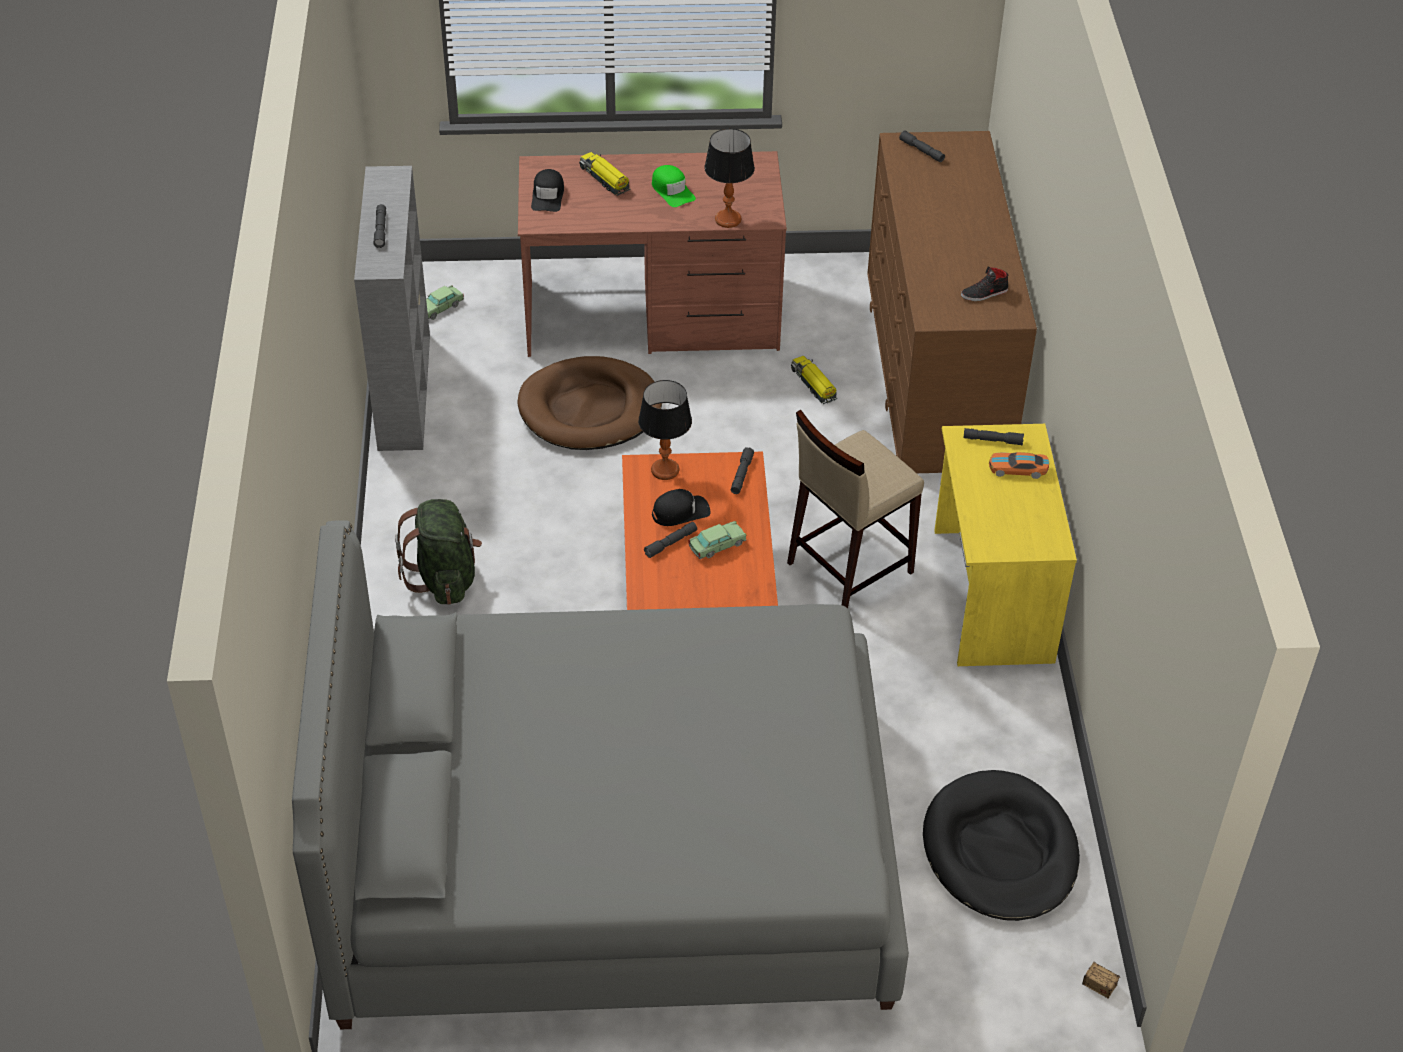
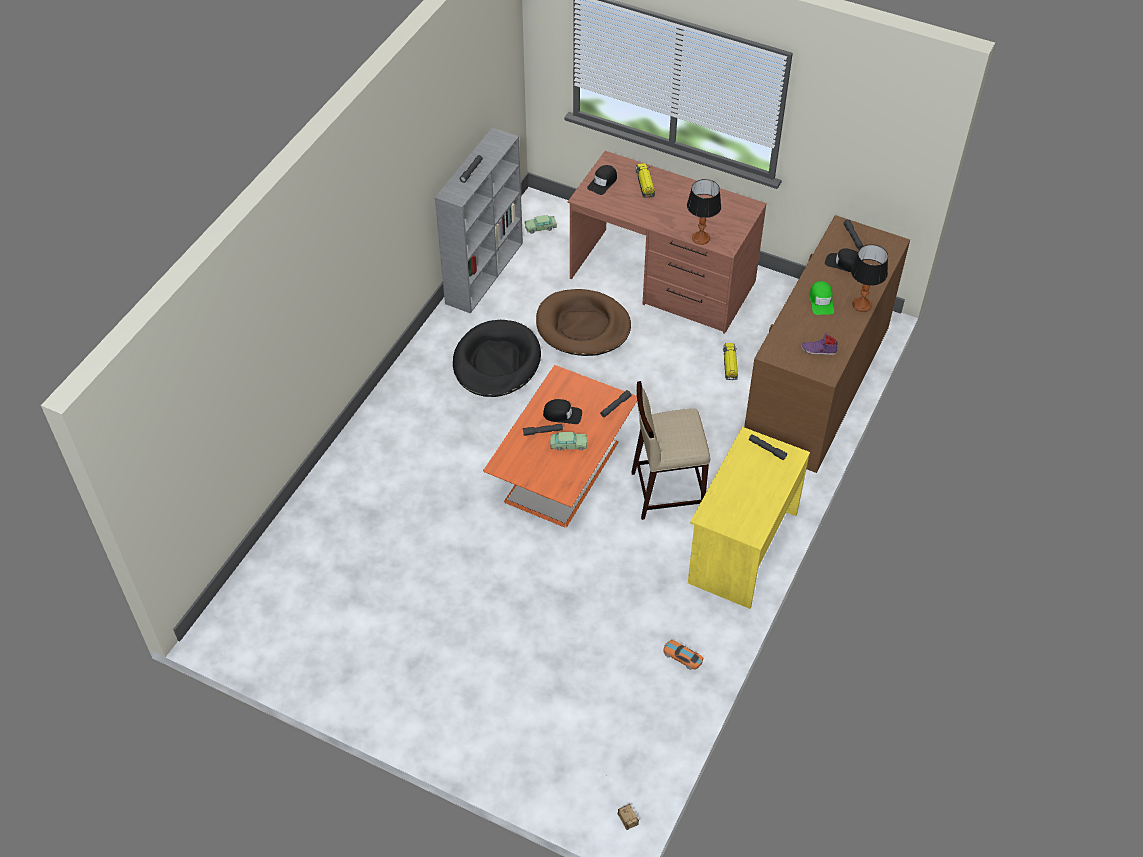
camera: 30 degrees right, 5 degrees up
(444, 578) = (429, 397): green backpack -> none
(612, 856) = (406, 604): grey bed -> none
(664, 470) = (572, 384): table lamp -> table lamp (861, 305)
(672, 191) = (680, 206): green cap -> green cap (821, 301)
(935, 184) = (844, 263): none -> black cap
(984, 293) = (818, 350): black shoe -> purple shoe
(1000, 851) = (628, 709): black dog bed -> black dog bed (496, 362)
(1018, 469) = (769, 474): toy car -> toy car (682, 657)

